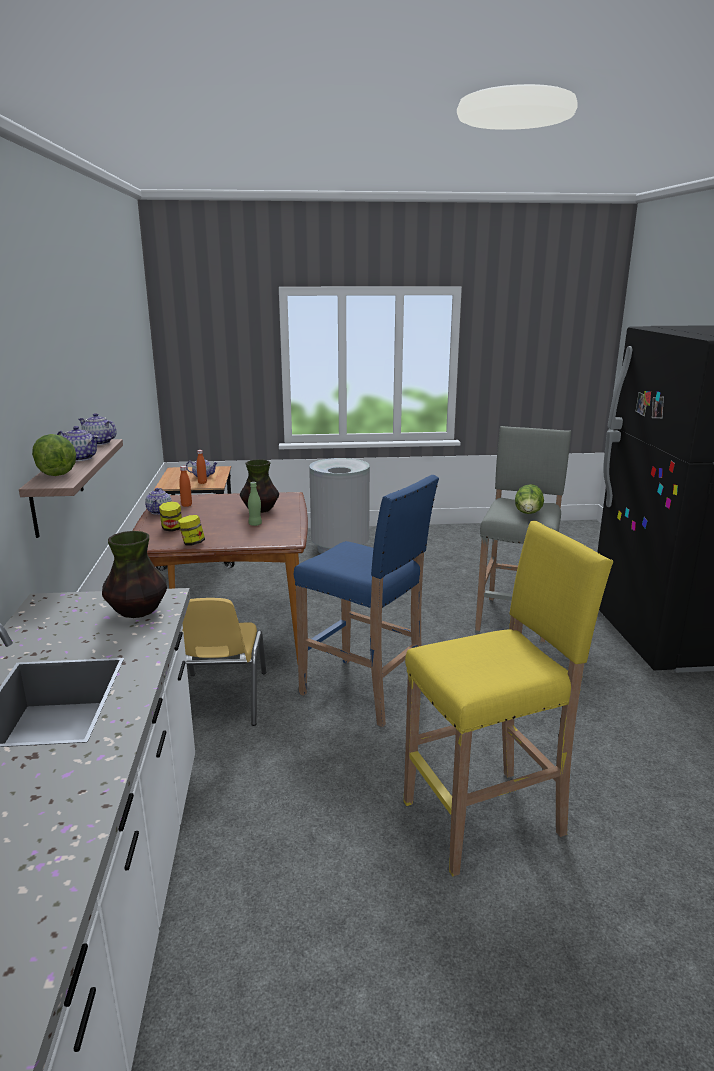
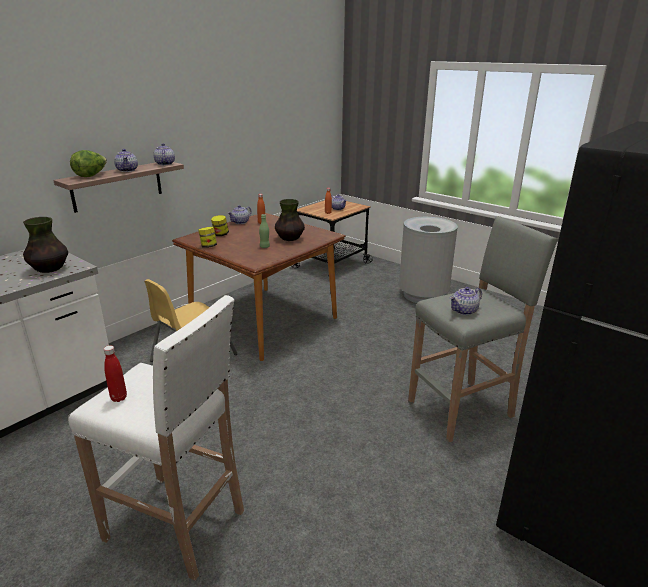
camera: 45 degrees right, 5 degrees up
(364, 692) = (262, 398): blue stool -> none
(474, 672) = (119, 398): none -> red bottle
(486, 817) = (178, 525): yellow stool -> white stool
(528, 514) = (464, 311): lettuce -> teapot

